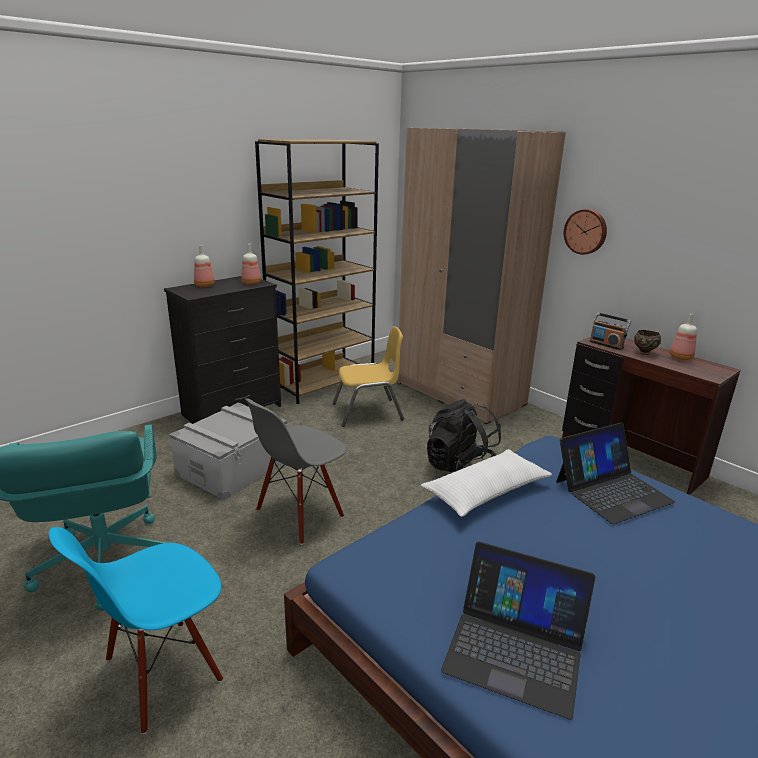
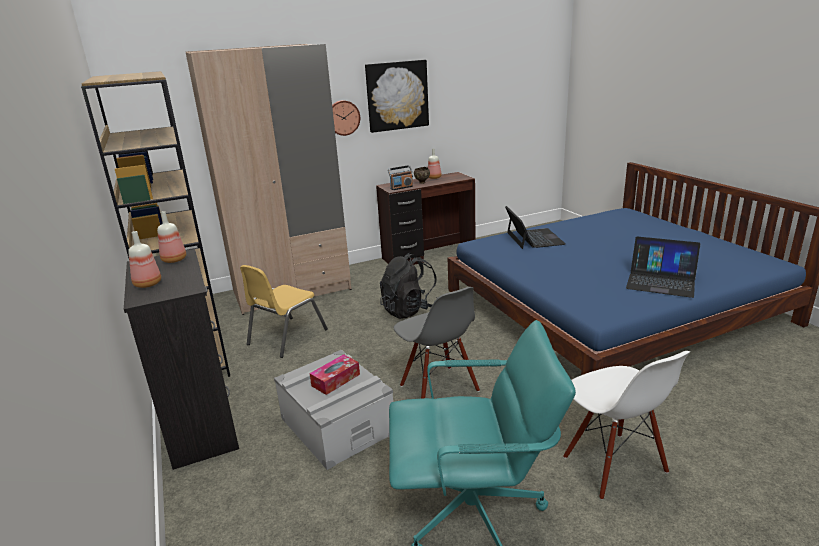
camera: 70 degrees left, 0 degrees up
(163, 672) = (613, 465): blue chair -> white chair
(234, 427) = (336, 380): none -> tissue box
(368, 412) = (286, 337): yellow chair -> yellow chair turned 150 degrees counterclockwise
(486, 492) = (526, 269): white pillow -> none
(515, 648) = (661, 281): laptop -> laptop turned 75 degrees clockwise
(669, 221) = (397, 96): none -> picture

